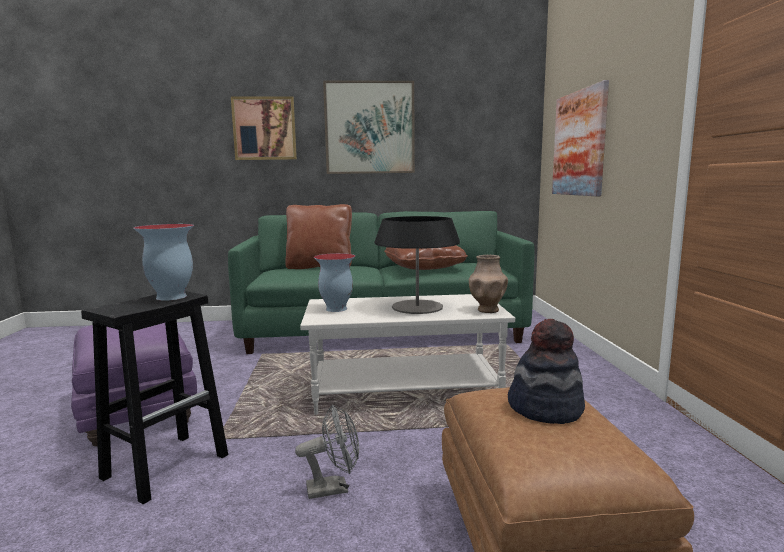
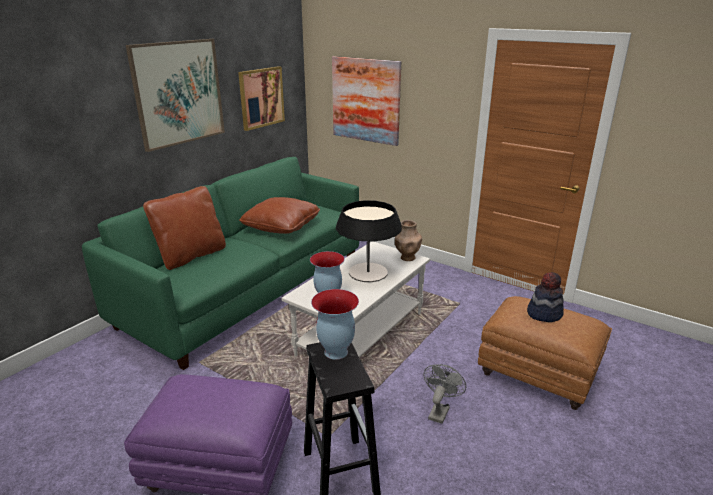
camera: 50 degrees left, 15 degrees up
(264, 128) = (67, 111): picture -> picture (261, 97)

